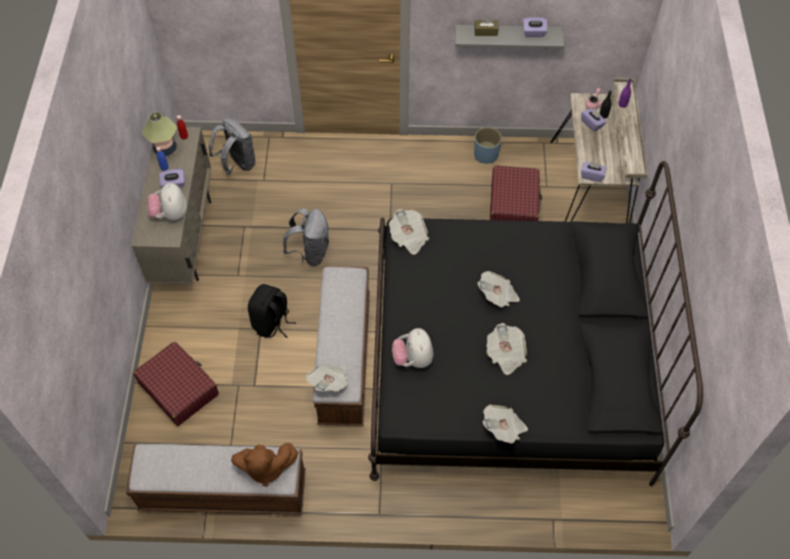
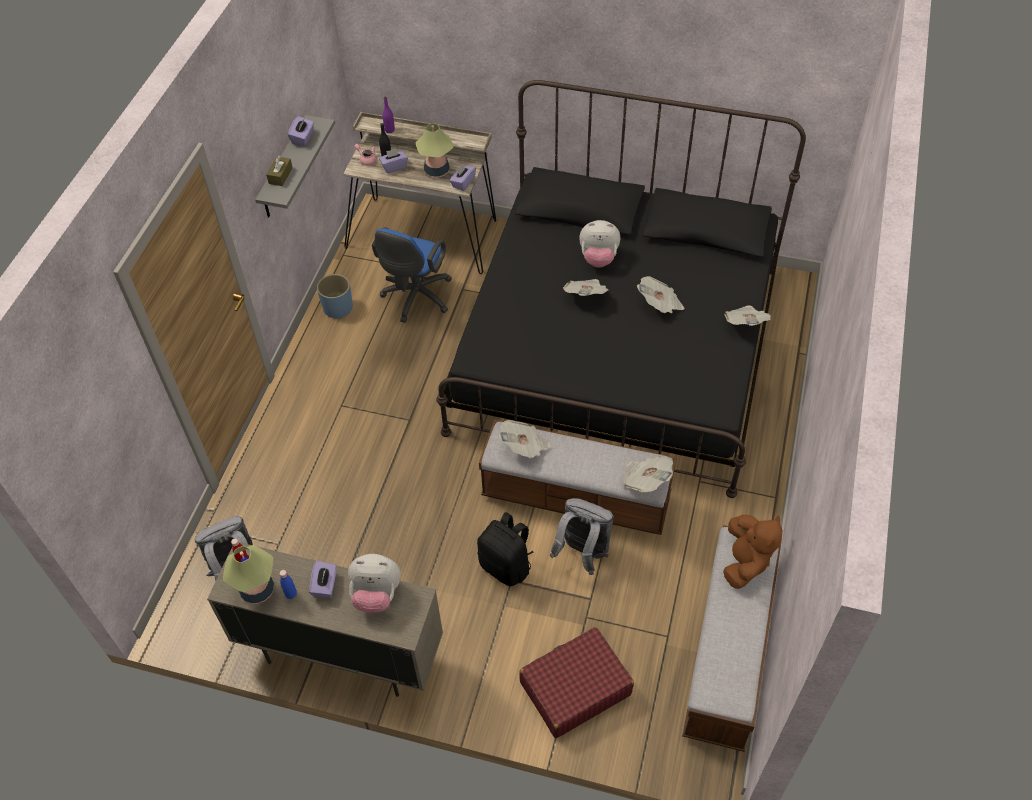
camera: 75 degrees left, 5 degrees down
(310, 252) = (414, 507): grey backpack -> grey backpack (582, 553)
(409, 237) = (485, 356): newspaper -> newspaper (525, 447)
(413, 358) = (648, 382): plush toy -> plush toy (598, 258)
(513, 203) = (415, 299): red suitcase -> blue office chair
(599, 153) = (436, 171): none -> table lamp

